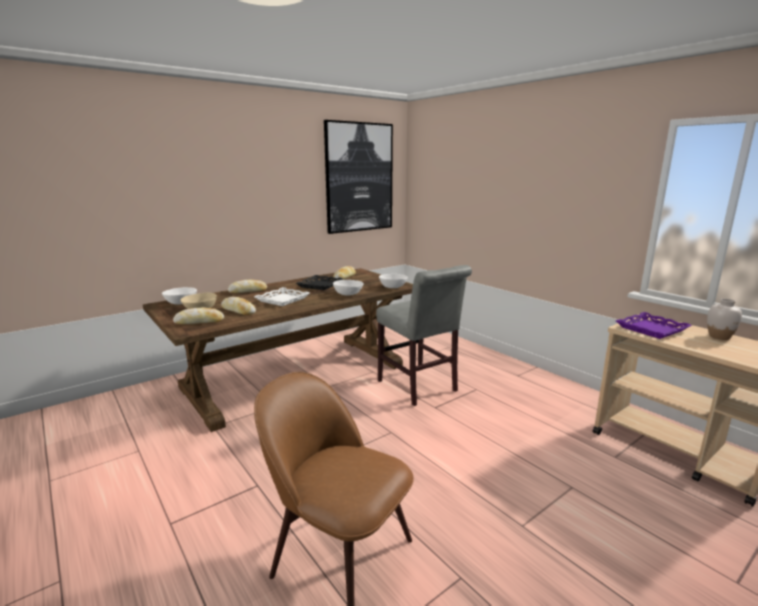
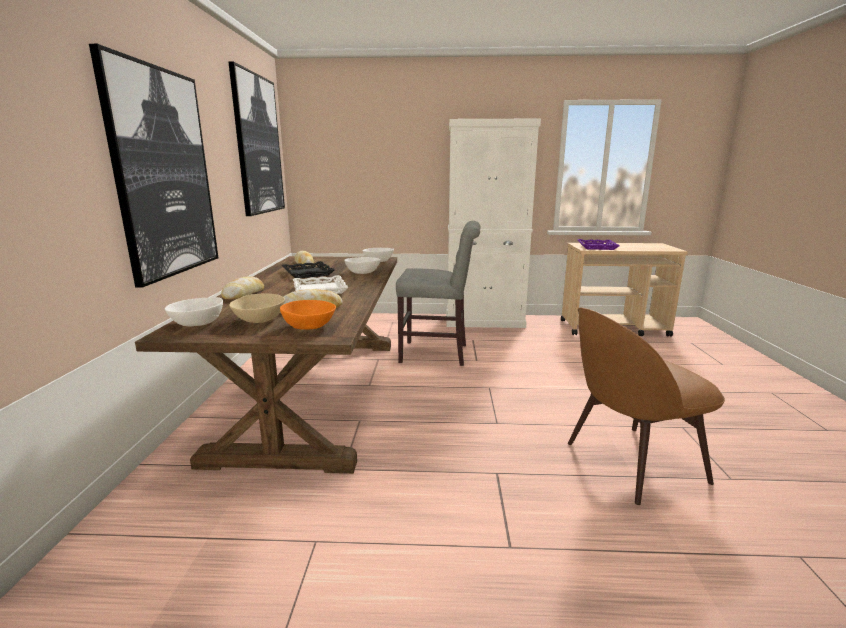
camera: 50 degrees left, 0 degrees up
(199, 321) = (309, 326): bread -> orange bowl
(226, 207) = (164, 174): none -> picture
(531, 378) = (484, 321): none -> white cabinet
(719, 337) = (624, 244): white vase -> none

